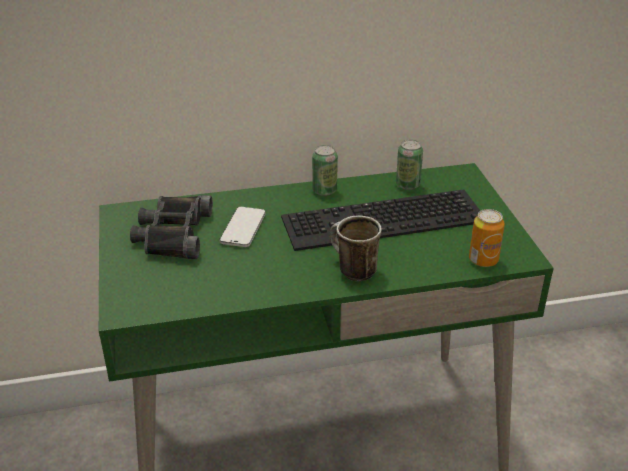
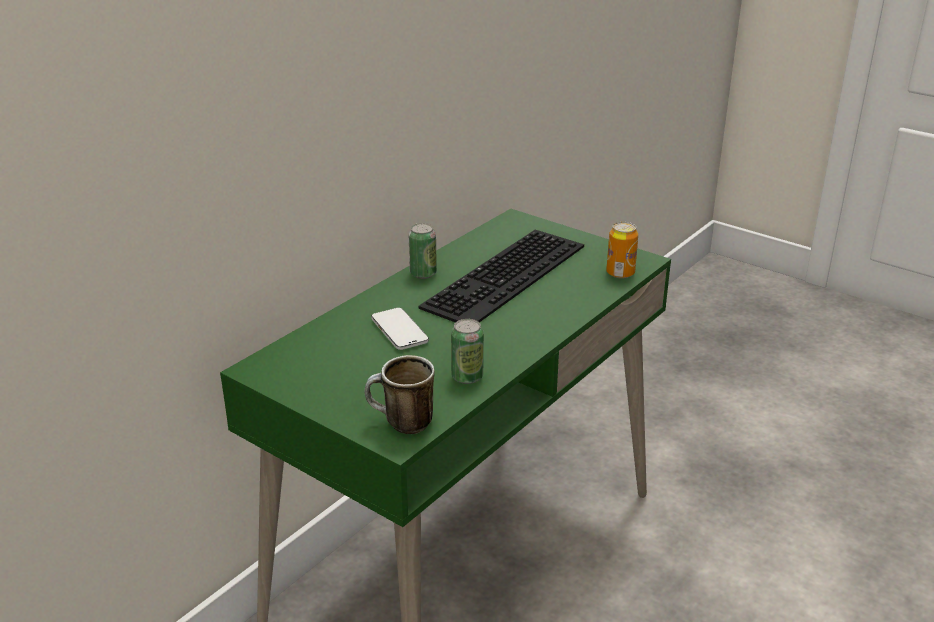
camera: 40 degrees left, 5 degrees down
(172, 234) = (340, 362): black binoculars -> none
(351, 270) = (537, 322): mug -> mug (401, 425)
(407, 185) = (485, 243): can -> can (467, 377)

